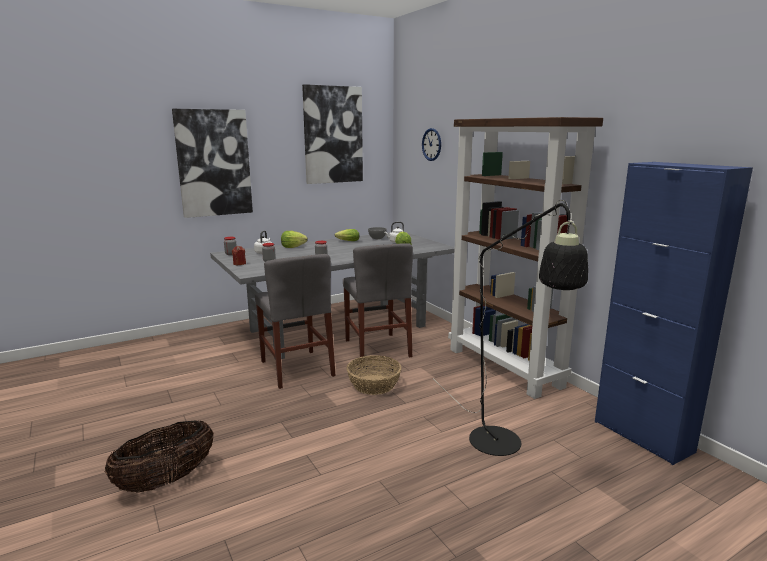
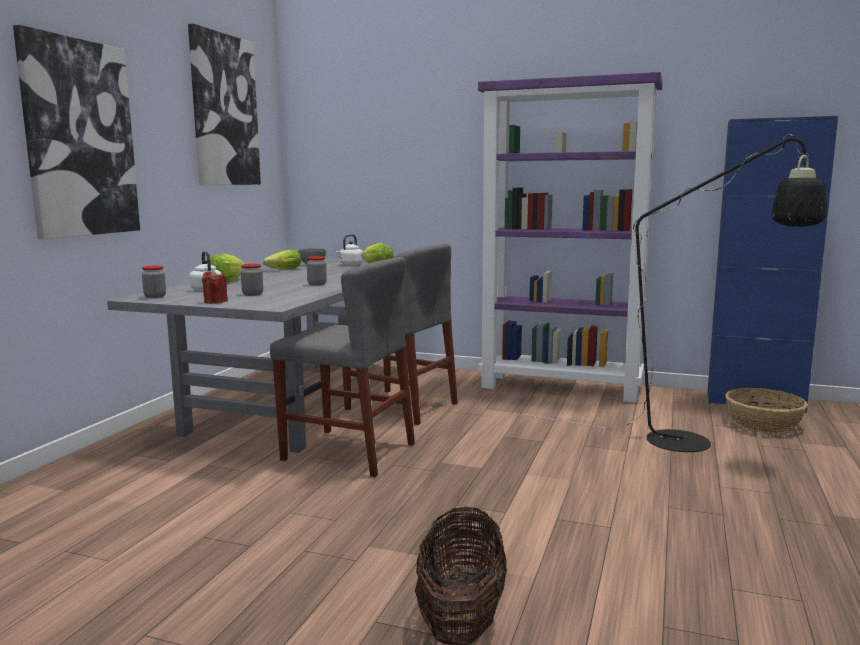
camera: 40 degrees left, 5 degrees down
(374, 384) = (476, 437): basket -> basket (762, 424)
(431, 144) = (372, 128): wall clock -> none
(505, 367) = (561, 387): brown bookcase -> purple bookcase

